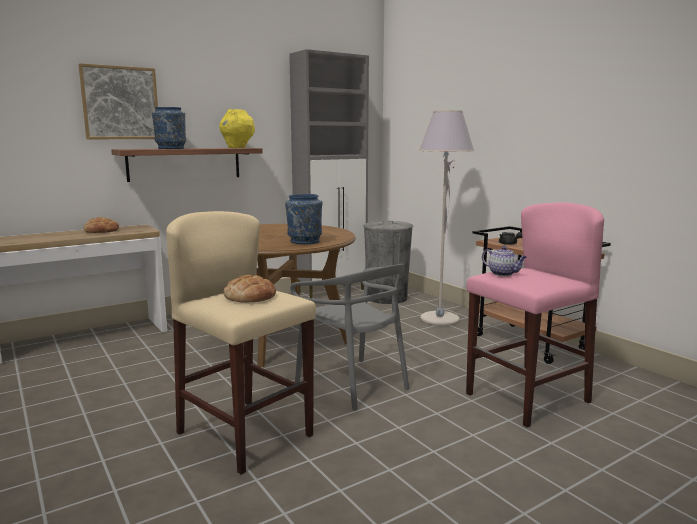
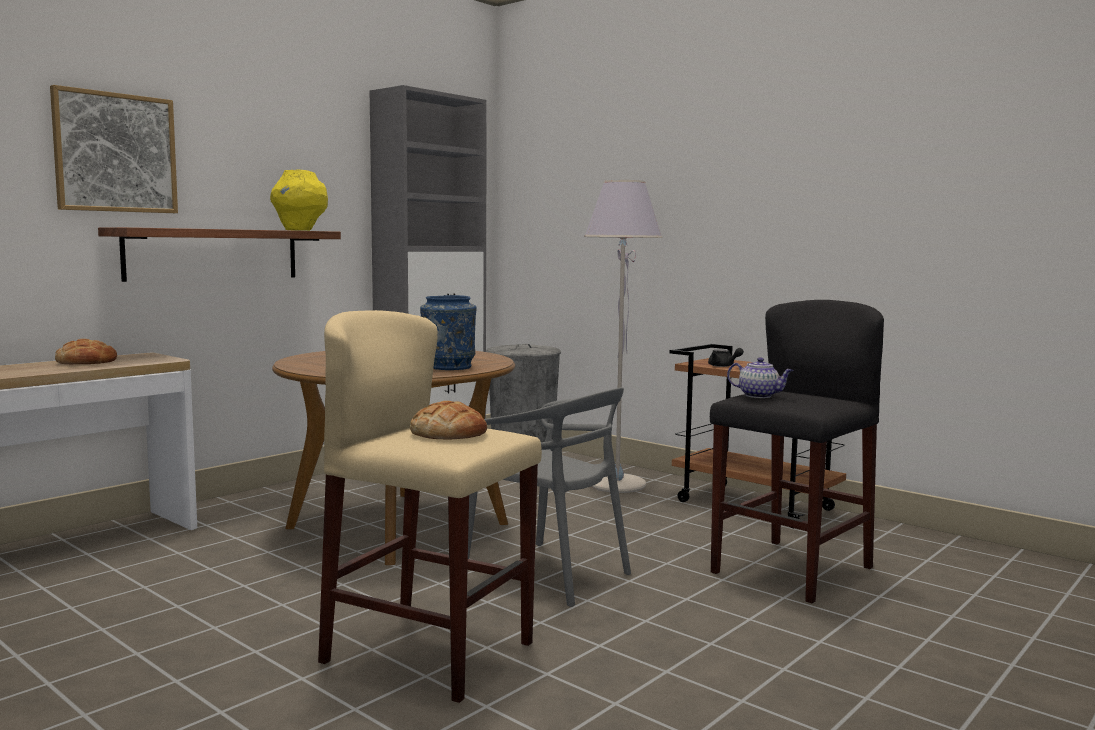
camera: 15 degrees left, 5 degrees down
(171, 148) = (199, 228): blue vase -> none
(526, 398) = (791, 570): pink stool -> black stool

